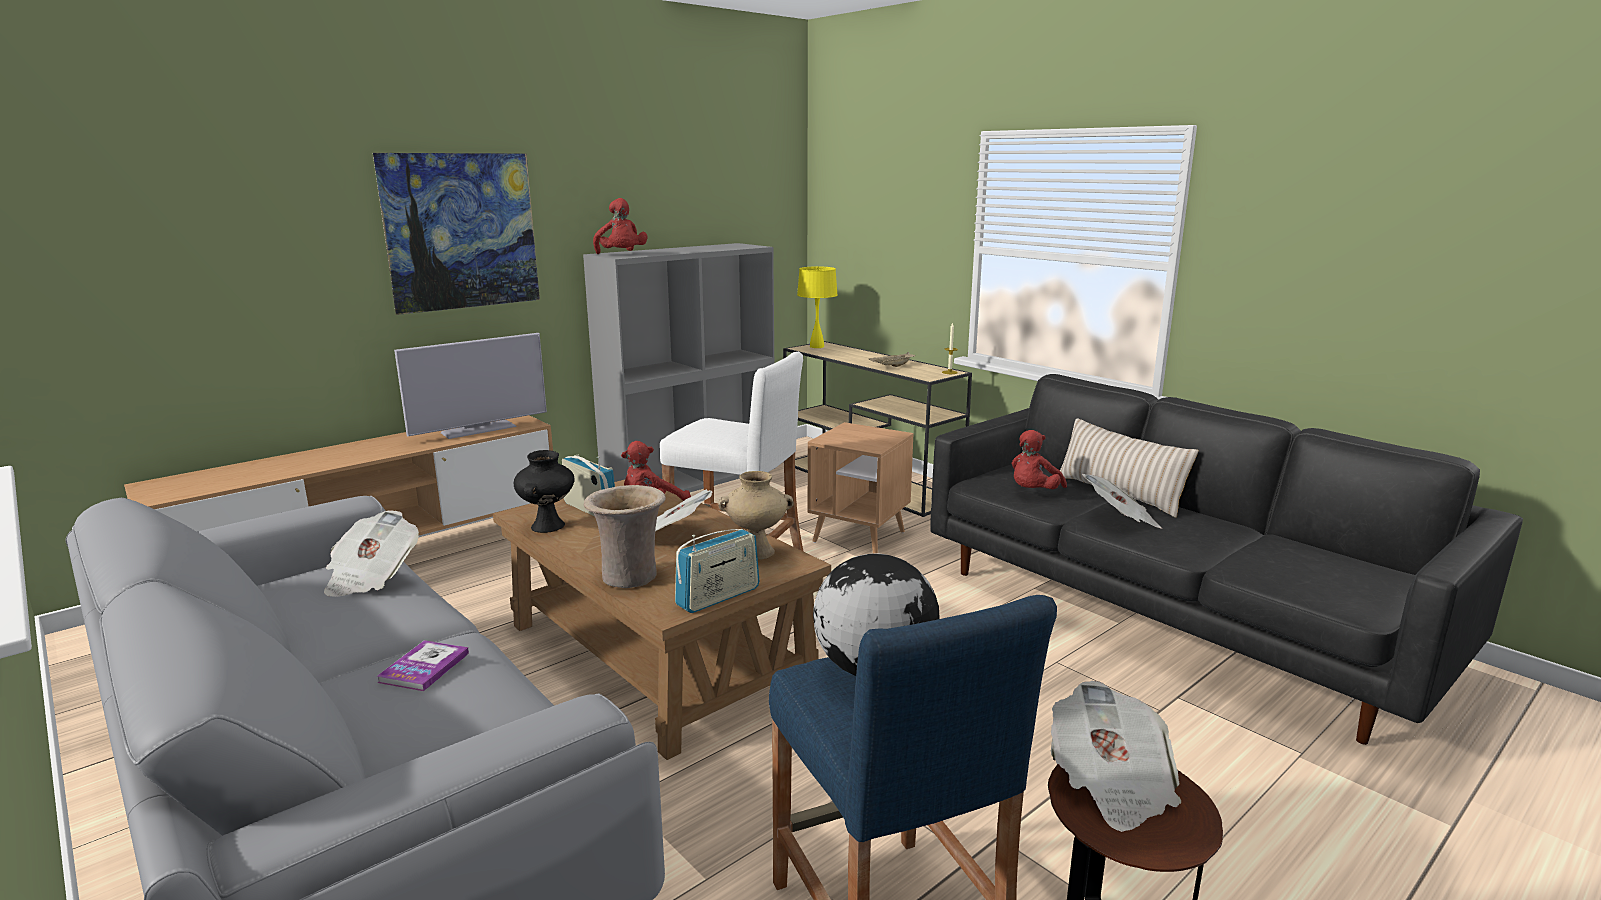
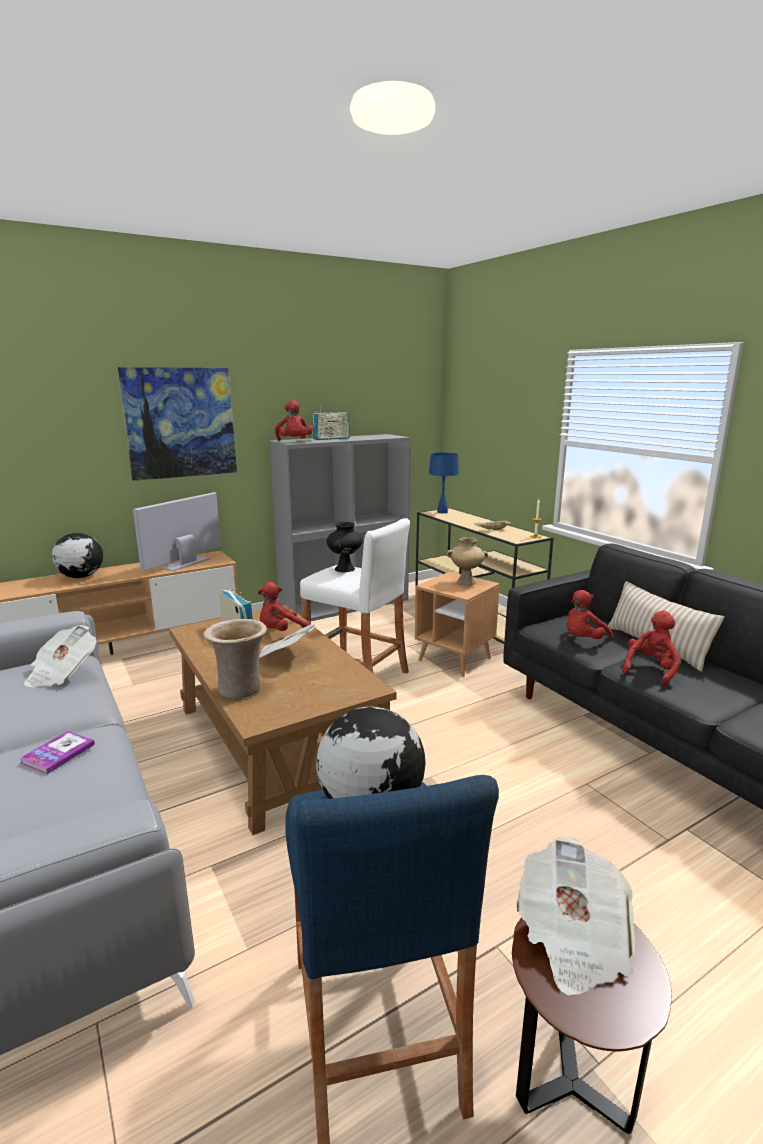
camera: 10 degrees right, 0 degrees up
(330, 454) = (80, 577): none -> globe
(479, 429) = (186, 563): television -> television turned 150 degrees clockwise
(548, 526) = (201, 642): black vase -> black vase (345, 569)
(718, 597) = (298, 713): radio -> radio (331, 439)
(757, 552) = (343, 675): beige vase -> beige vase (466, 582)
(817, 346) = (442, 512): yellow table lamp -> blue table lamp
(1120, 520) = (650, 670): newspaper -> red plush toy

